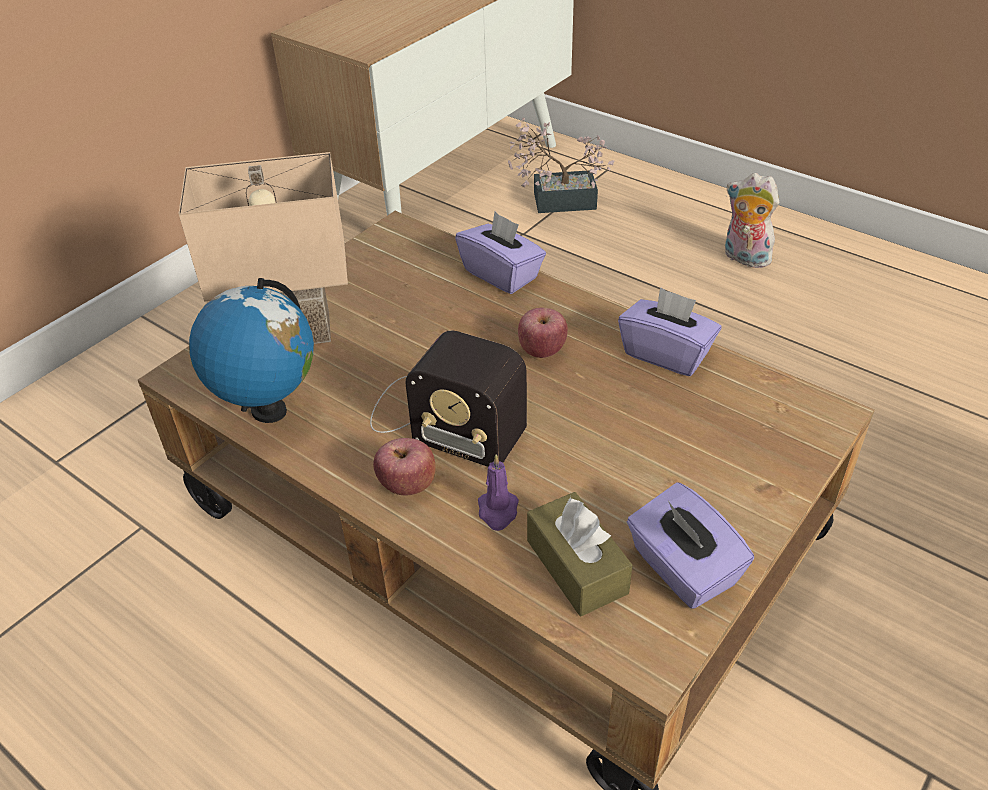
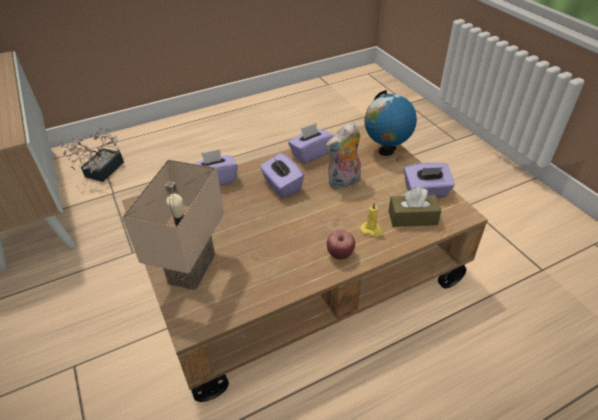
camera: 65 degrees left, 0 degrees up
(268, 410) = (252, 293): globe -> globe (386, 151)
(442, 418) = (303, 230): radio -> none
(498, 511) = (372, 230): purple candle -> yellow candle
(542, 350) = (281, 186): apple -> purple tissue box
(744, 258) = (206, 136): plush toy -> plush toy (344, 183)

